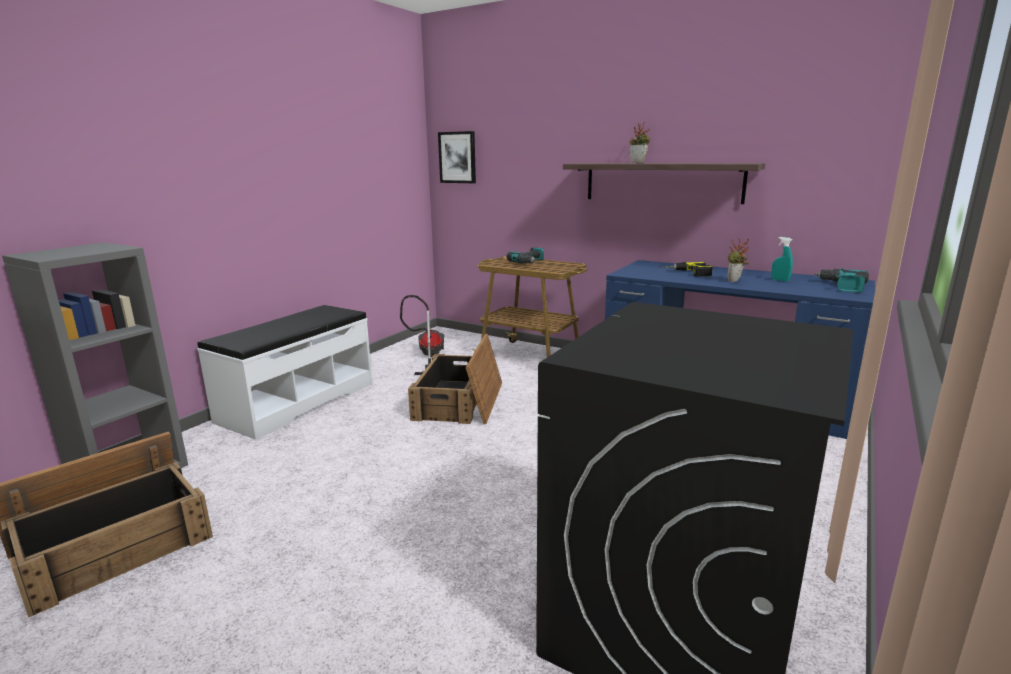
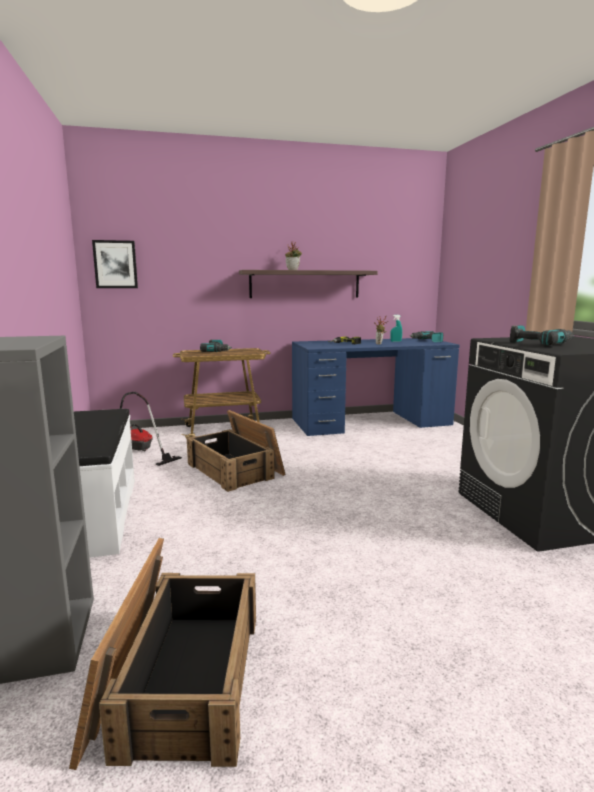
camera: 45 degrees left, 5 degrees down
(653, 334) = (540, 344): none -> power drill

